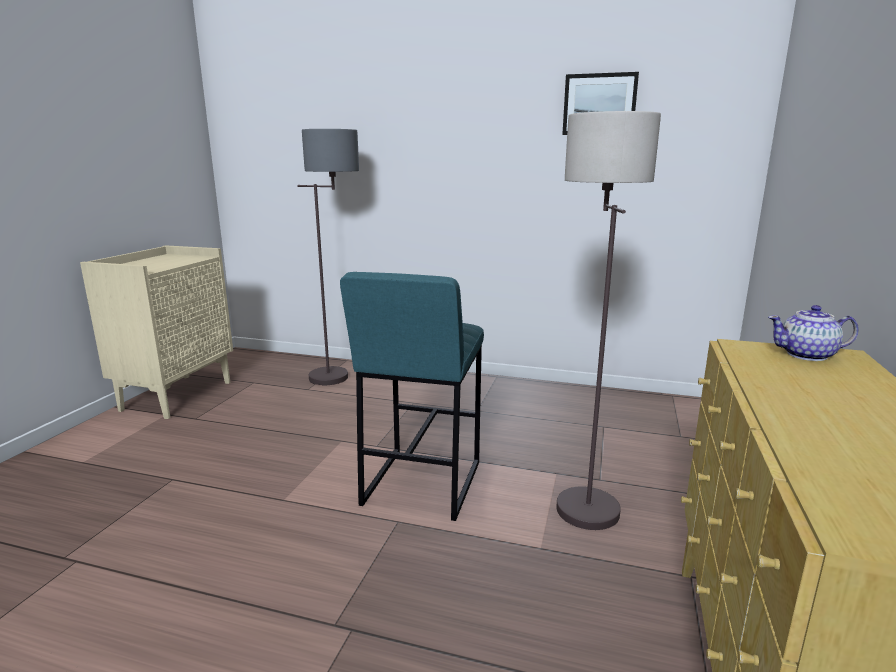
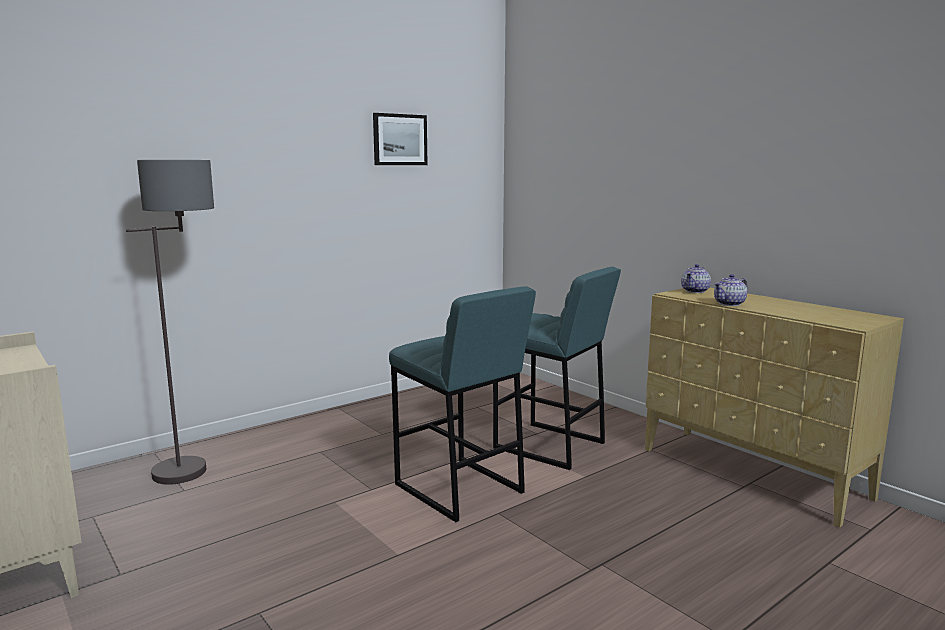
camera: 55 degrees left, 5 degrees down
(583, 499) = (552, 446): grey floor lamp -> turquoise stool
(770, 388) = (730, 304): none -> teapot

